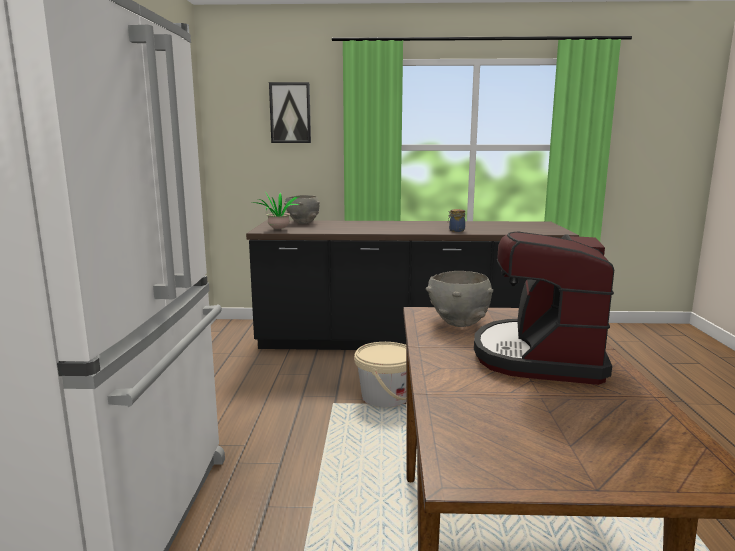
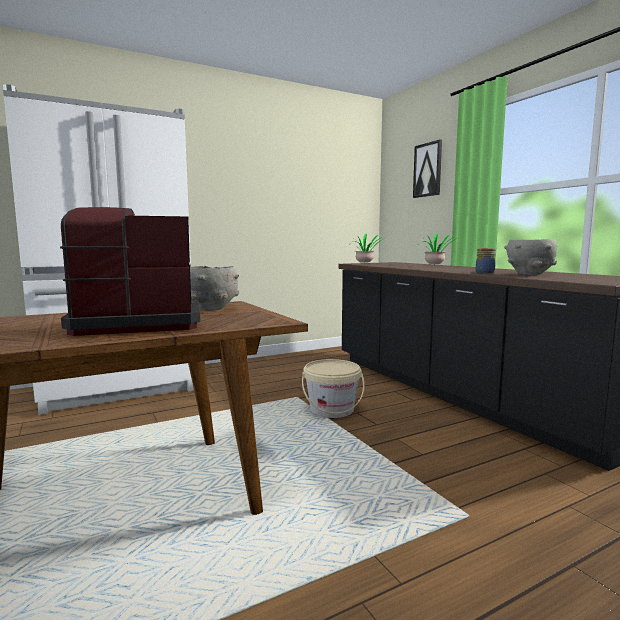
camera: 60 degrees right, 5 degrees down
(303, 222) = (406, 263): grey bowl -> grey bowl (529, 274)
(350, 223) = (435, 265): none -> potted plant

